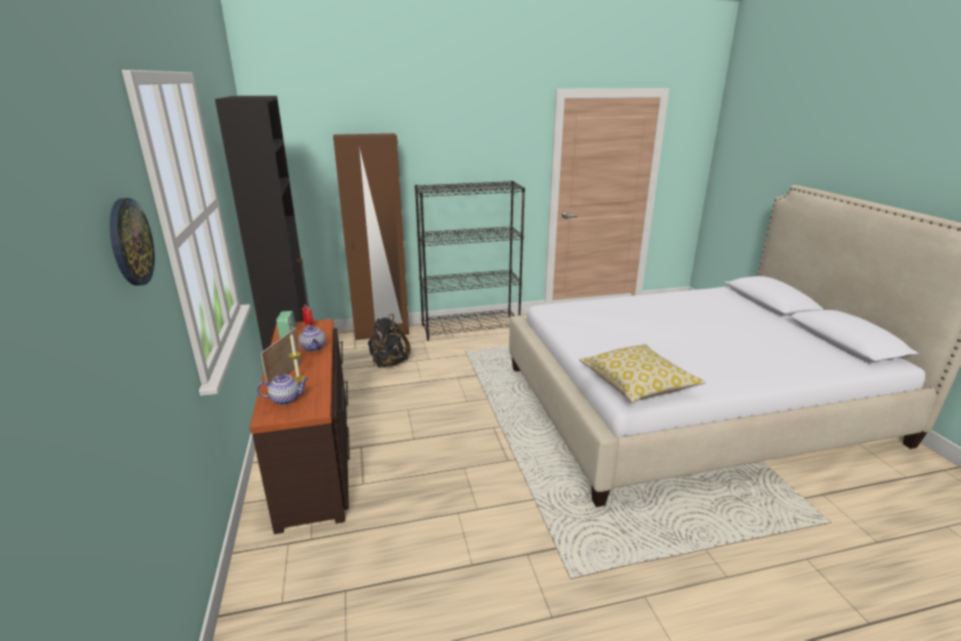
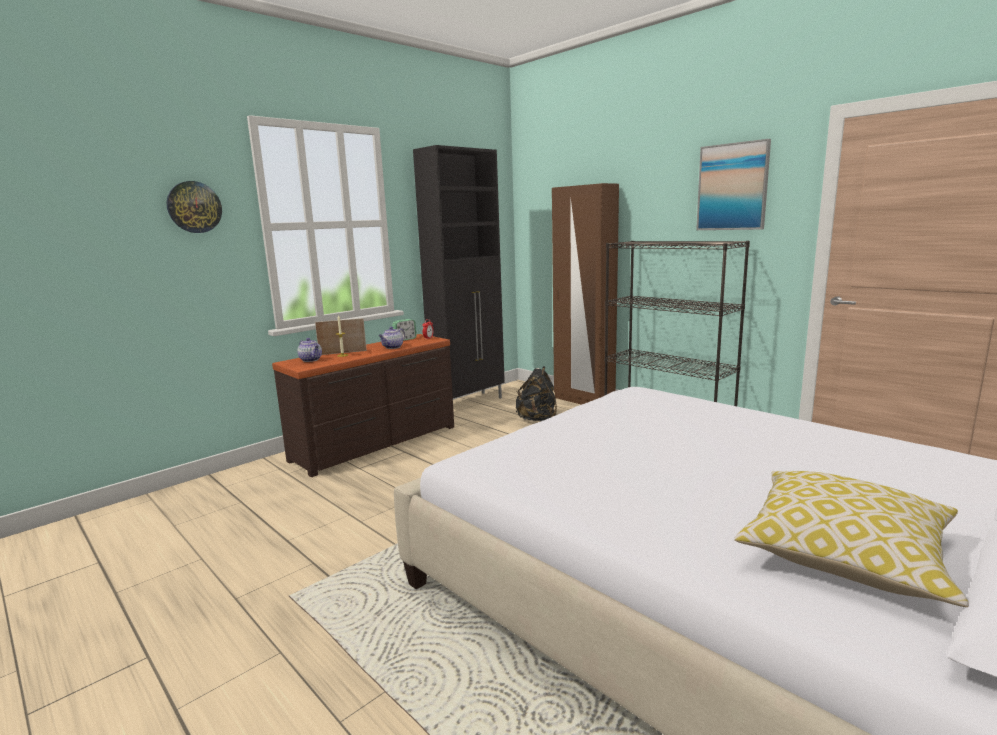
camera: 60 degrees right, 10 degrees down
(495, 140) = (732, 187): none -> picture
(637, 385) = (499, 460): pillow -> pillow (845, 554)

